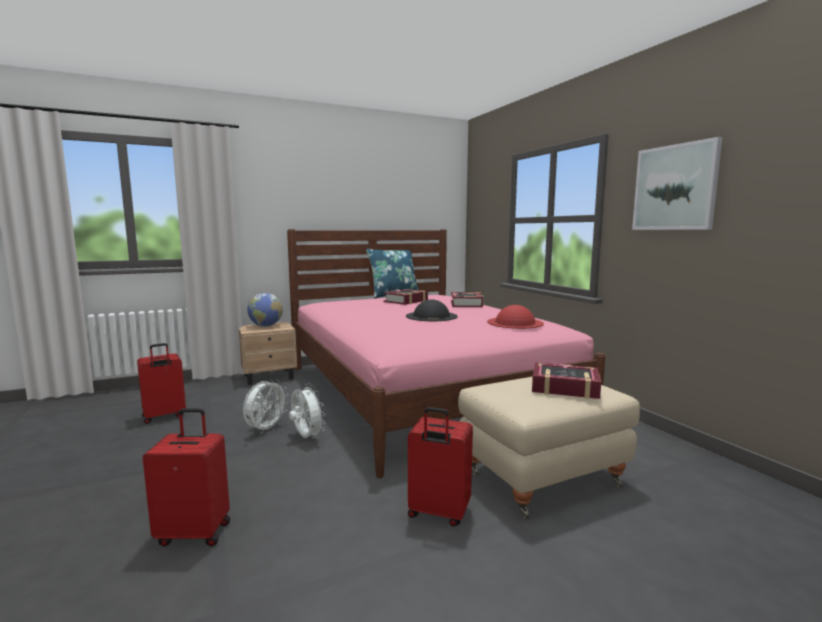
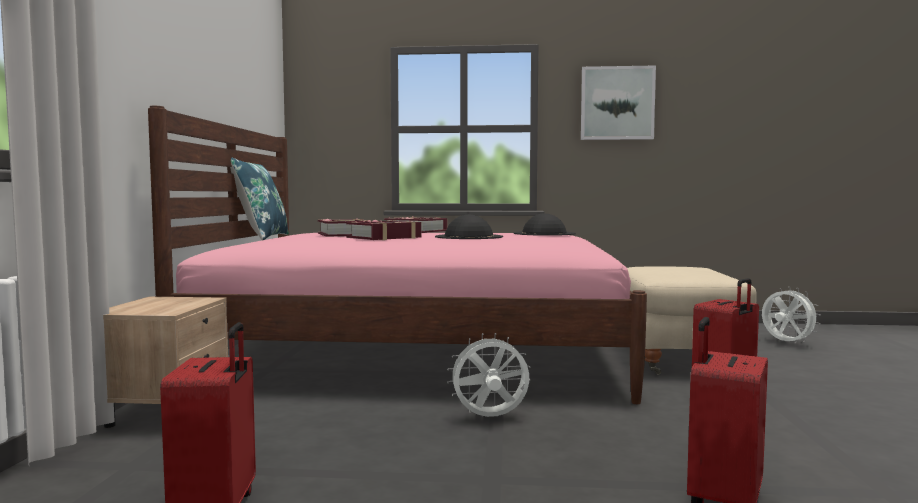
camera: 60 degrees left, 5 degrees down
(266, 326) = (151, 304): globe -> none
(266, 429) = (426, 436): white fan -> white fan (786, 343)
(515, 322) = (544, 233): red hat -> black hat
(565, 387) = (685, 268): book -> book (384, 238)

